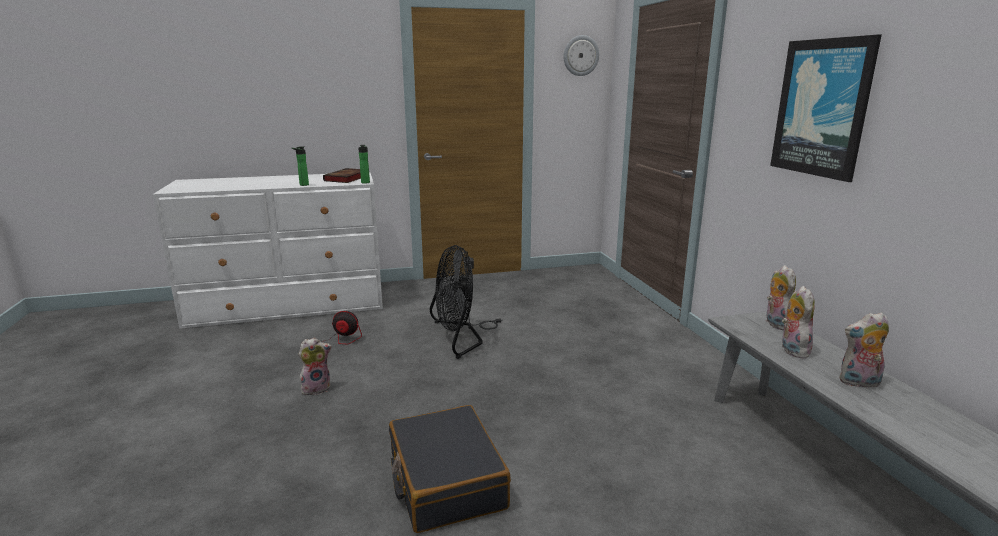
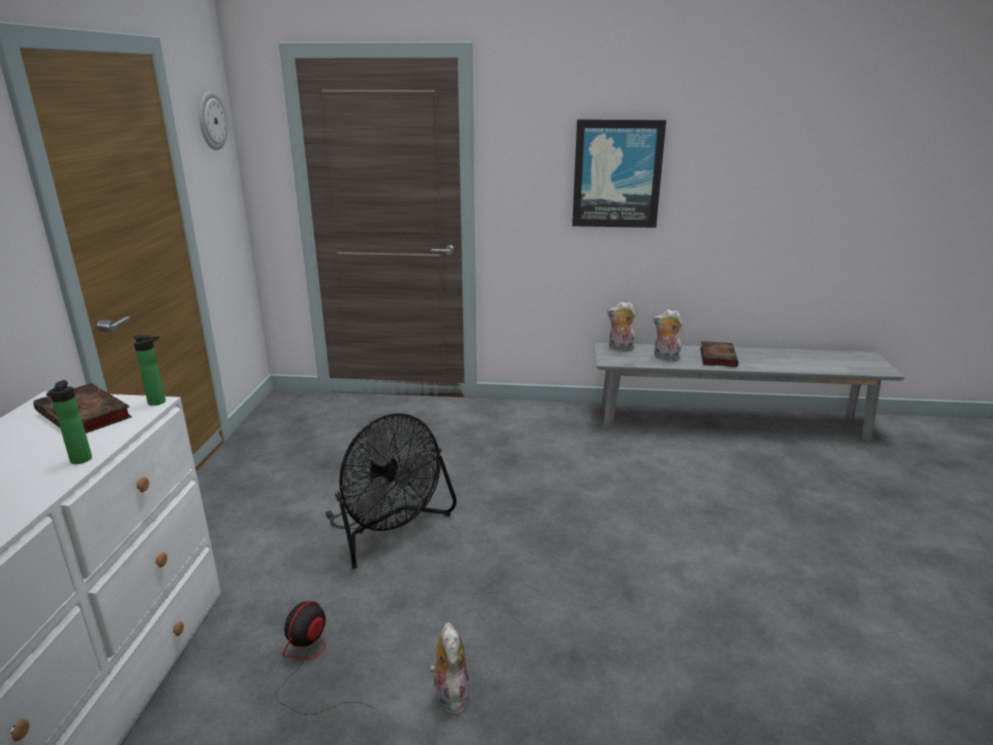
camera: 70 degrees left, 5 degrees up
(445, 481) = (689, 600): black suitcase -> none
(462, 335) = (385, 531): black fan -> black fan turned 45 degrees counterclockwise
(859, 383) = (717, 357): plush toy -> book

